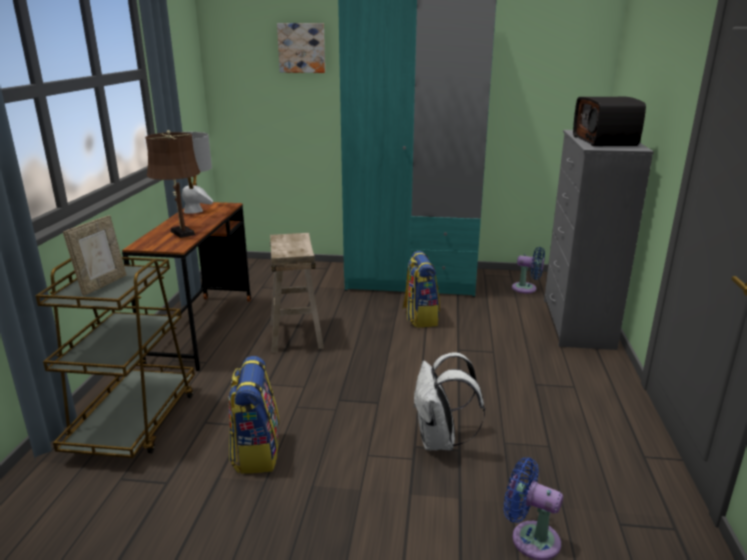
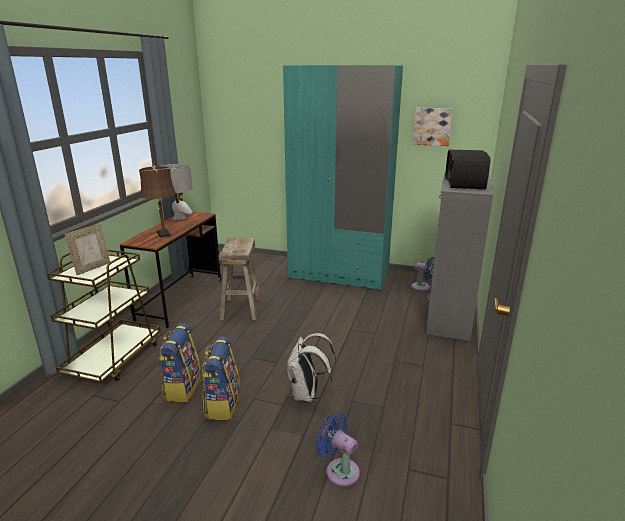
camera: 10 degrees right, 0 degrees up
(302, 48) = (269, 104): picture -> picture (432, 126)
(420, 317) = (333, 303): backpack -> backpack (222, 404)

